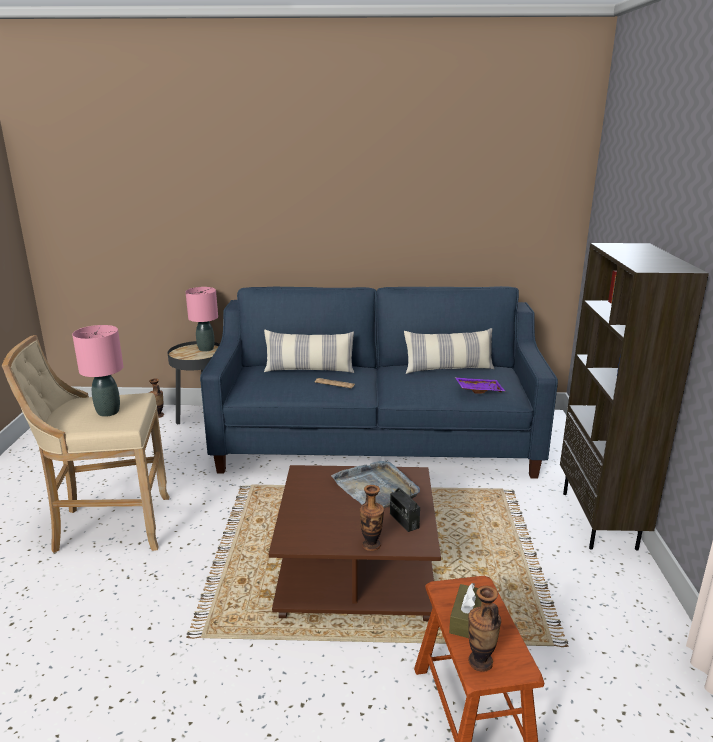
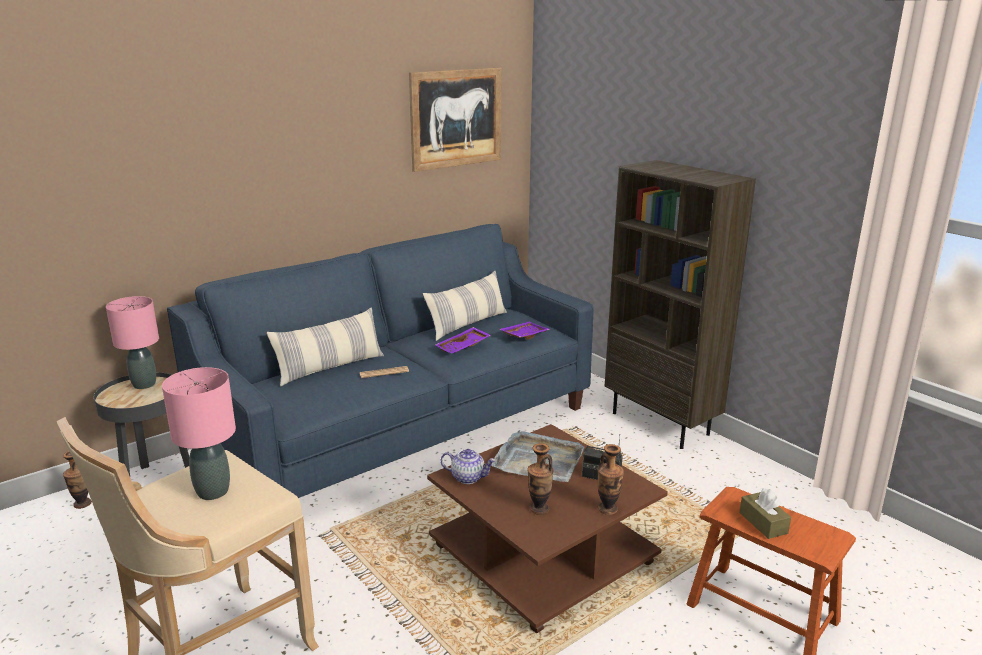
camera: 40 degrees left, 0 degrees up
(311, 478) = (468, 477): none -> teapot
(416, 384) = (463, 347): none -> purple tray
(480, 662) = (811, 546): vase -> vase (539, 508)
(501, 186) = (456, 118): none -> picture

